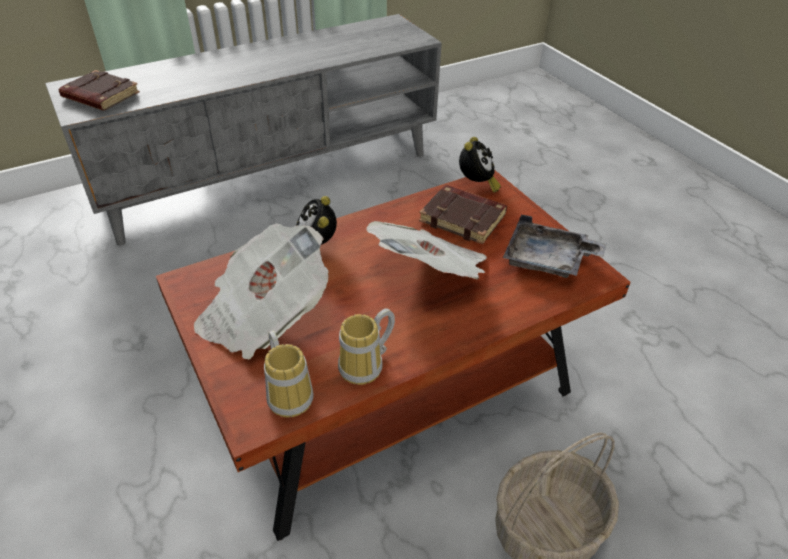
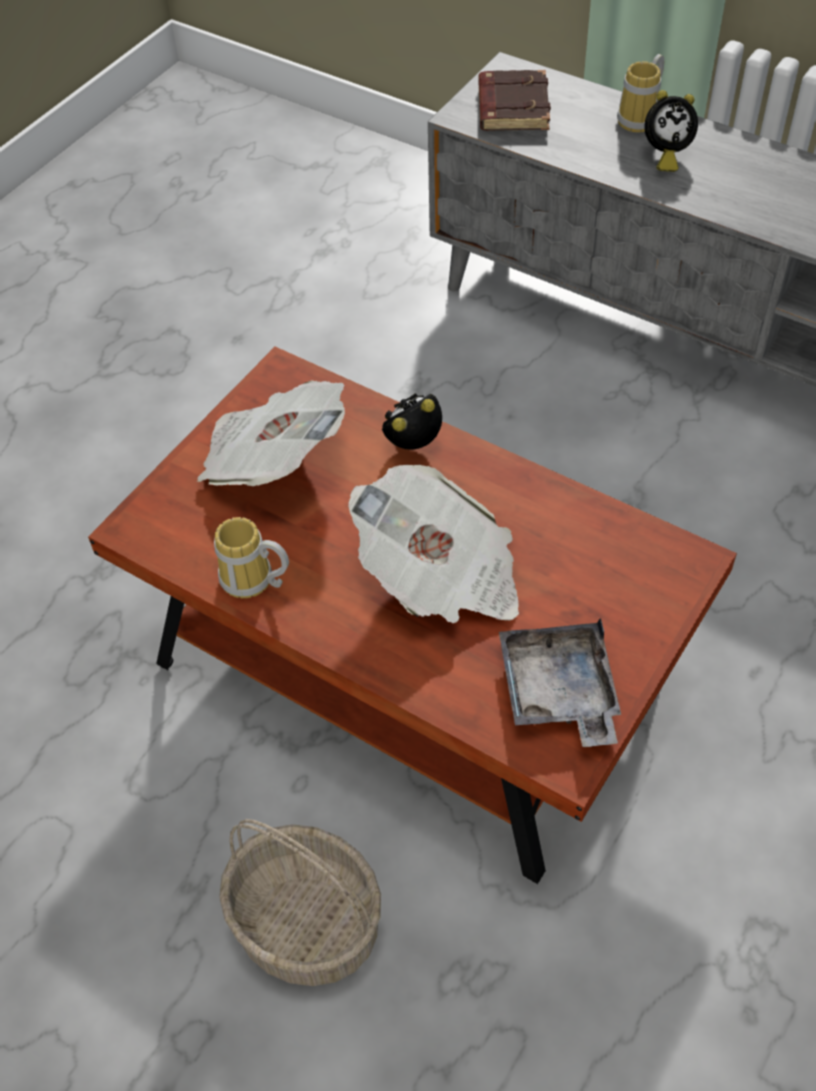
camera: 65 degrees right, 10 degrees up
(290, 393) = (181, 538): mug -> mug (642, 119)
(464, 218) = (581, 566): brown book -> none
(476, 185) = (674, 550): alarm clock -> alarm clock (664, 155)

